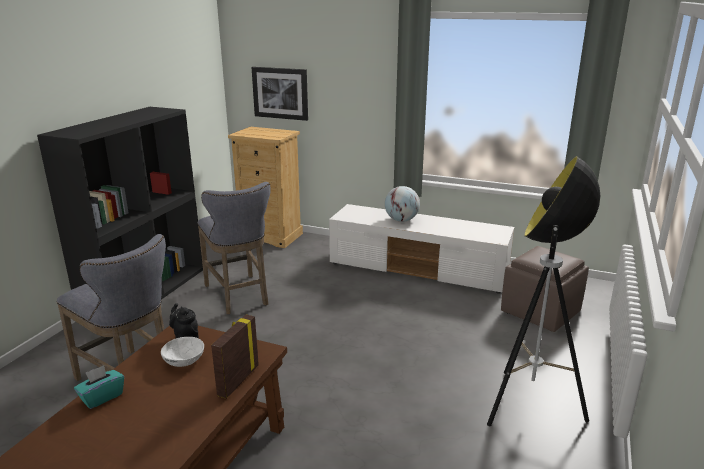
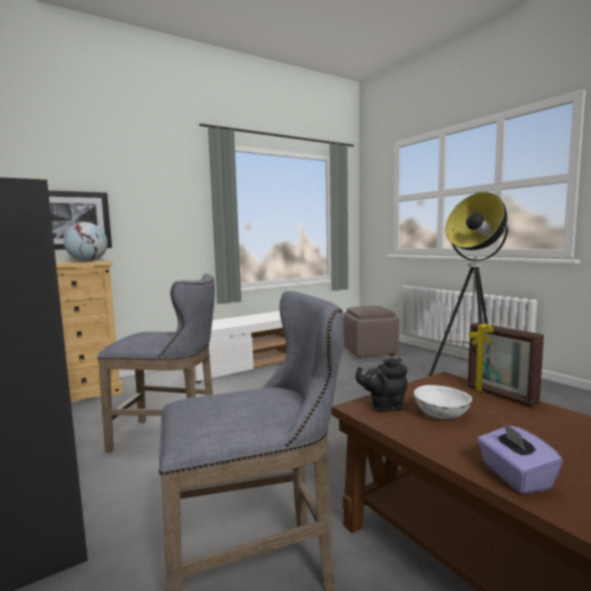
camera: 55 degrees left, 15 degrees down
(102, 397) = (514, 476): turquoise tissue box -> purple tissue box
(401, 220) = (248, 319): globe -> globe (88, 261)

